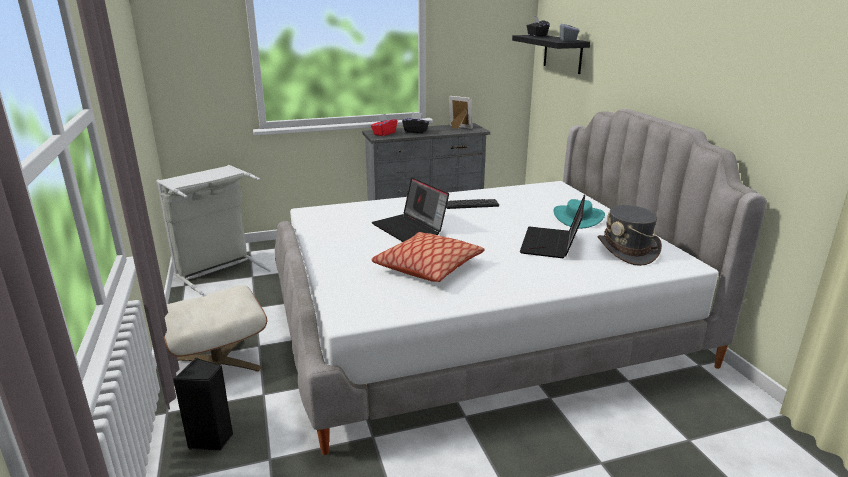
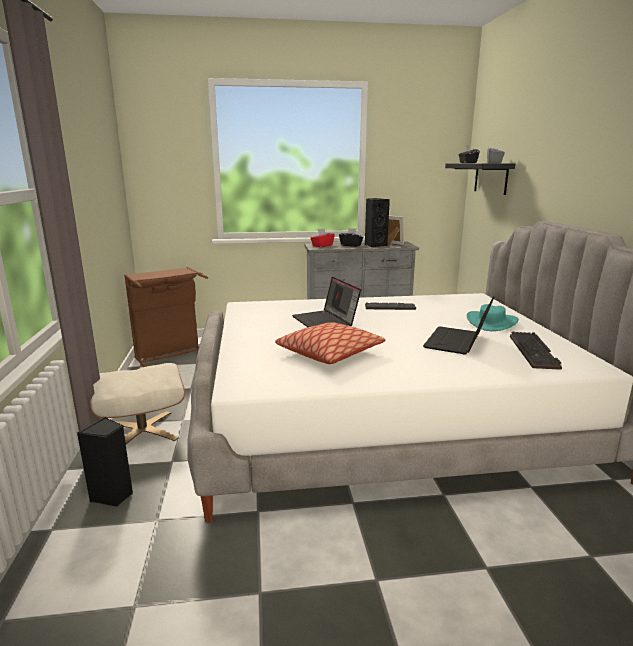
camera: 10 degrees right, 5 degrees down
(218, 270) = (171, 357): grey laundry basket -> brown laundry basket
(442, 130) = (375, 245): none -> black speaker
(627, 251) = (535, 352): grey hat -> keyboard

